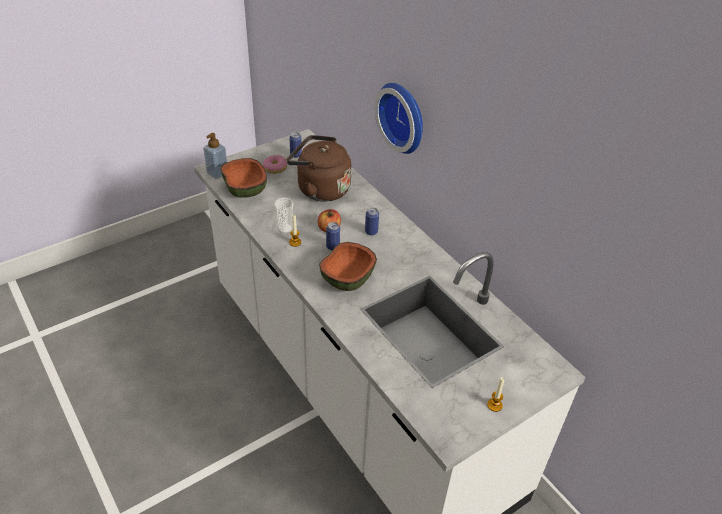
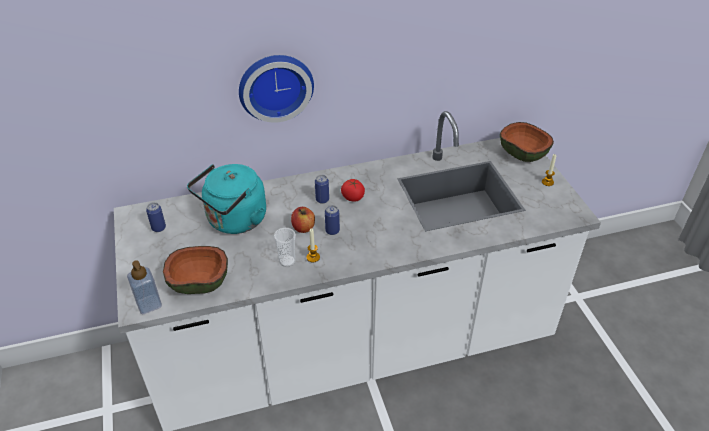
camera: 70 degrees left, 0 degrees up
(275, 168) = (172, 250): donut -> none
(320, 189) = (234, 221): brown kettle -> turquoise kettle
(347, 279) = (382, 230): bowl -> bowl (522, 154)
(384, 250) = (353, 197): none -> tomato

